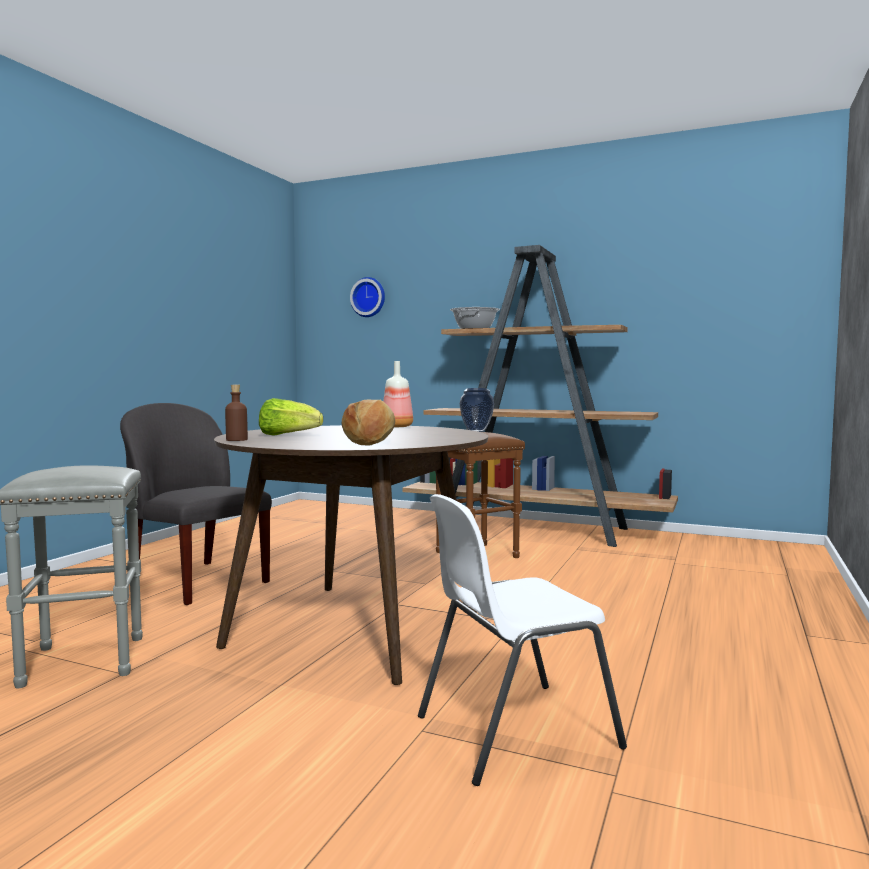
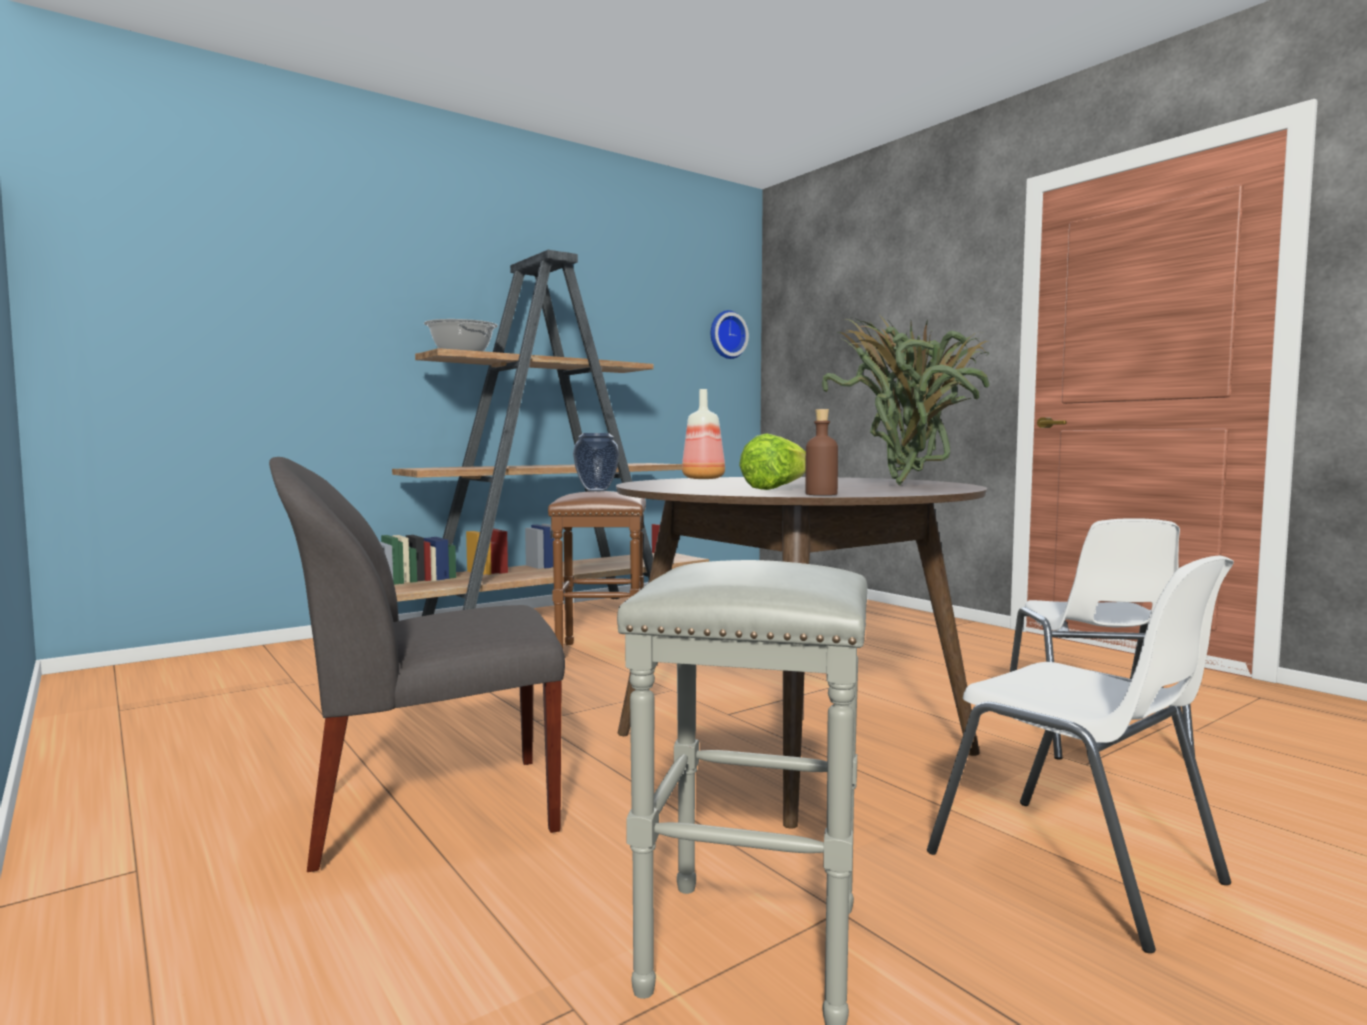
camera: 60 degrees left, 0 degrees up
(199, 734) = (1078, 869): none -> white chair
(369, 297) = (216, 276): wall clock -> wall clock (726, 335)
(370, 442) = (911, 485): bread -> potted plant

